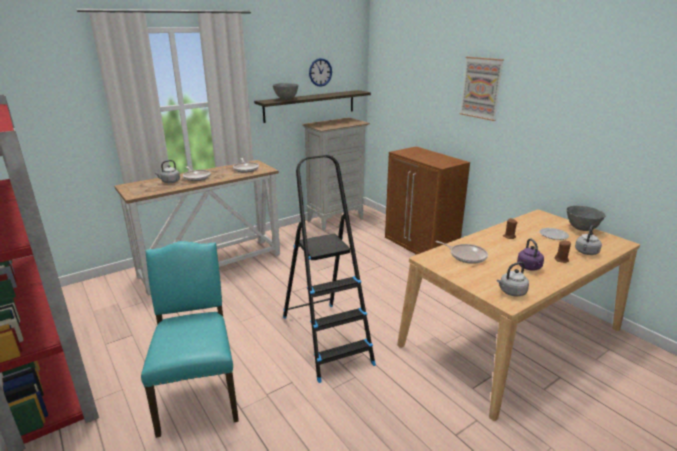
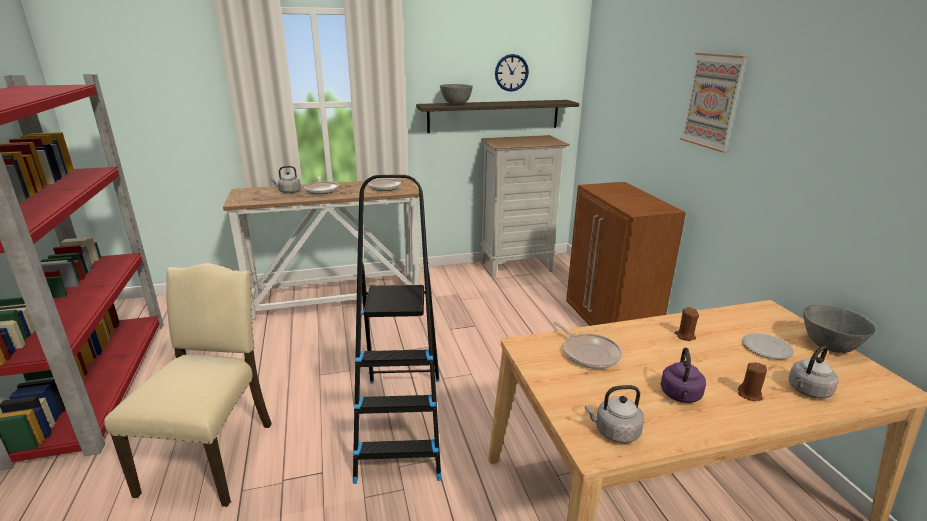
camera: 20 degrees right, 0 degrees up
(199, 393) = (213, 455): turquoise chair -> beige chair

